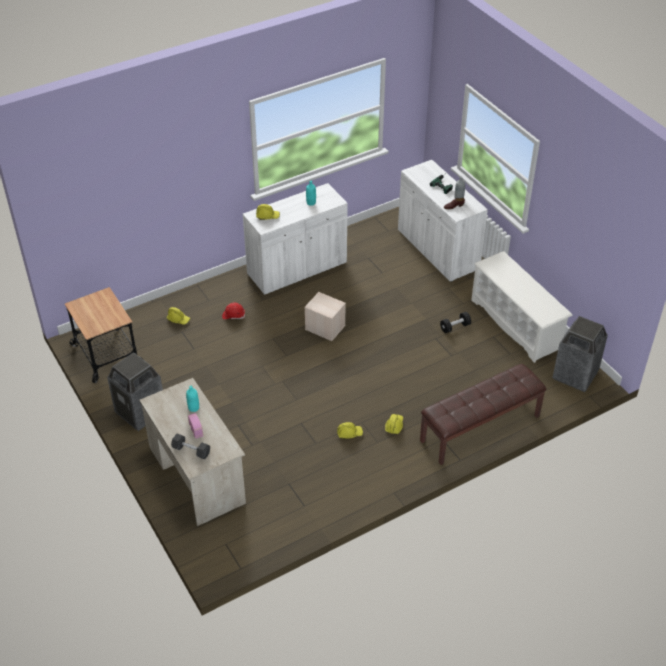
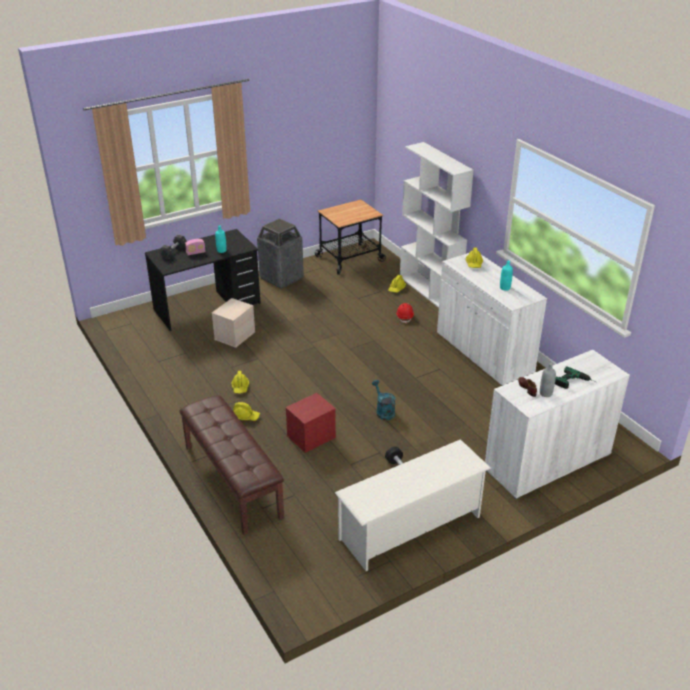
camera: 90 degrees right, 10 degrees down
(186, 296) = (430, 291): none -> white bookcase
(196, 475) = (207, 307): beige desk -> black desk
(324, 327) = (392, 371): beige storage box -> beige storage box (234, 335)
(382, 334) = (383, 411): none -> turquoise watering can
(419, 380) = (311, 437): none -> red storage box
(575, 375) = (313, 580): trash can -> none

